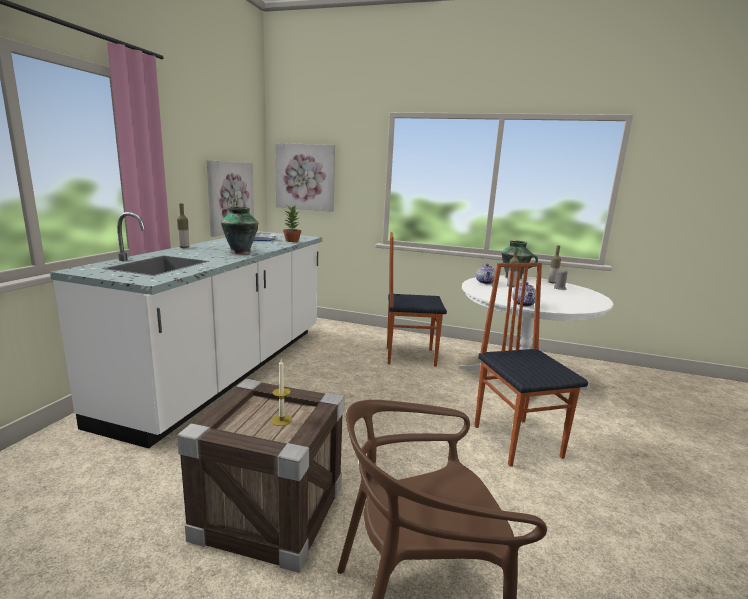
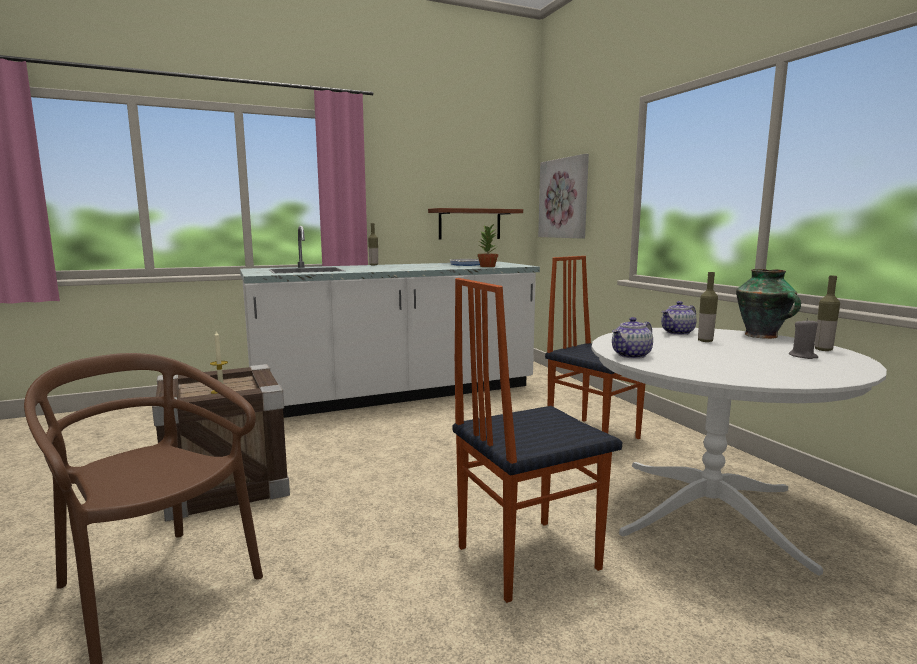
camera: 50 degrees right, 5 degrees down
(230, 197) = (469, 224): picture -> brown shelf
(241, 252) = (398, 269): vase -> none
(517, 440) = (525, 557): chair -> chair turned 150 degrees counterclockwise

